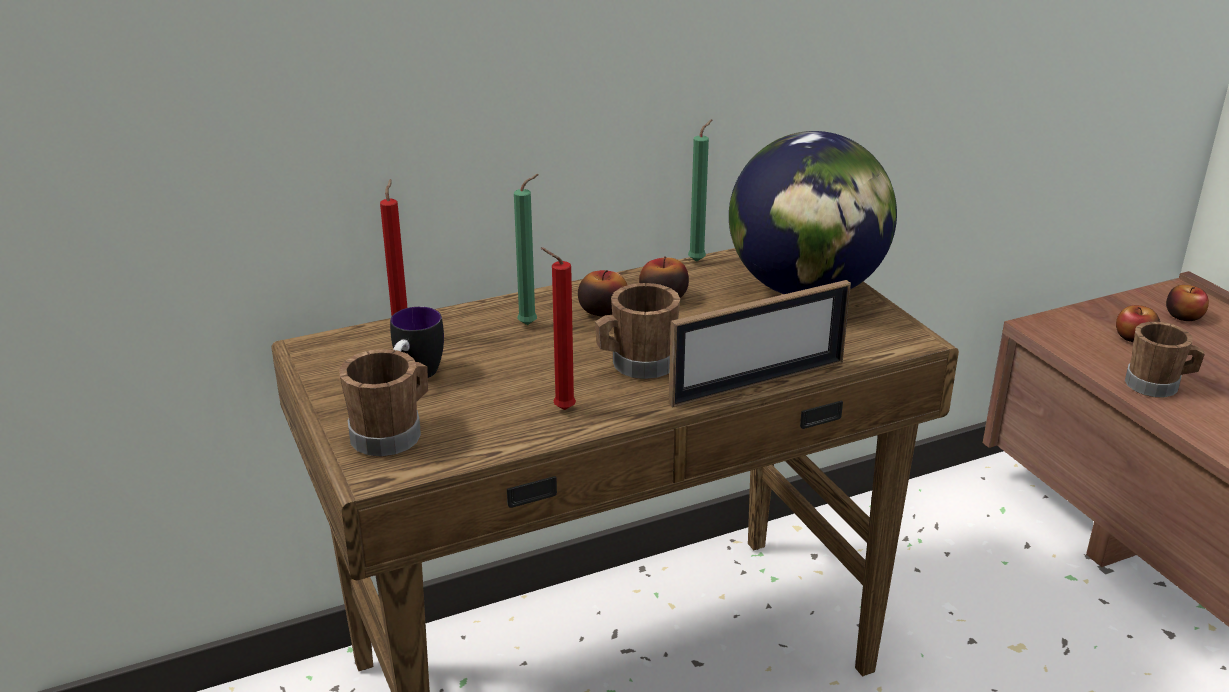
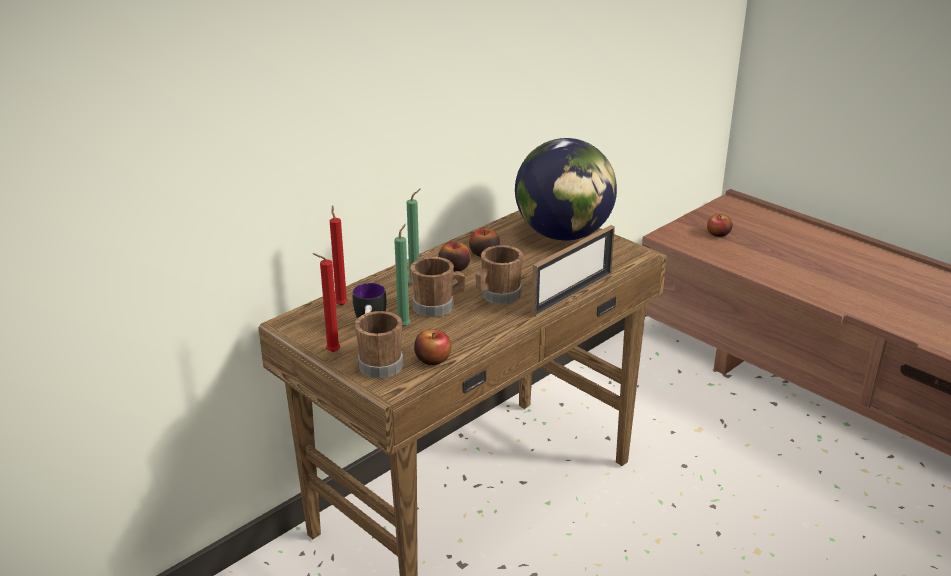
camera: 20 degrees left, 0 degrees up
(561, 409) = (472, 330): red candle -> red candle (331, 352)
(698, 260) = (489, 227): green candle -> green candle (405, 325)
(1158, 385) = (743, 259): brown mug -> brown mug (438, 307)
(1183, 316) = (738, 216): apple -> apple (433, 359)

